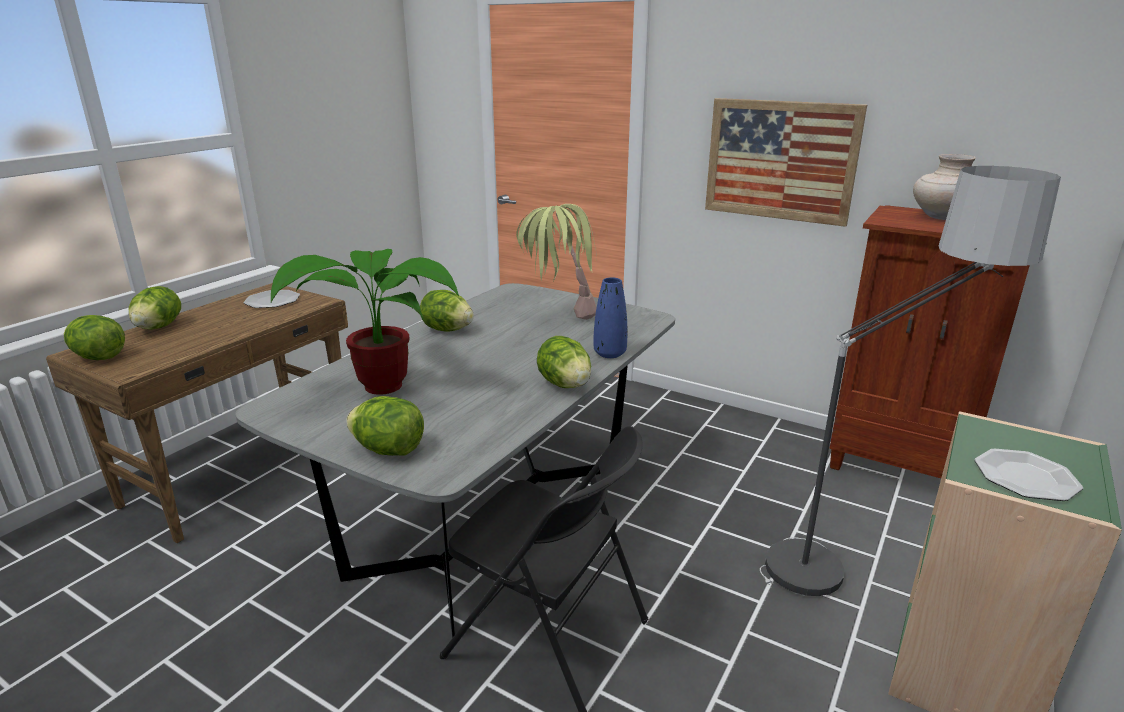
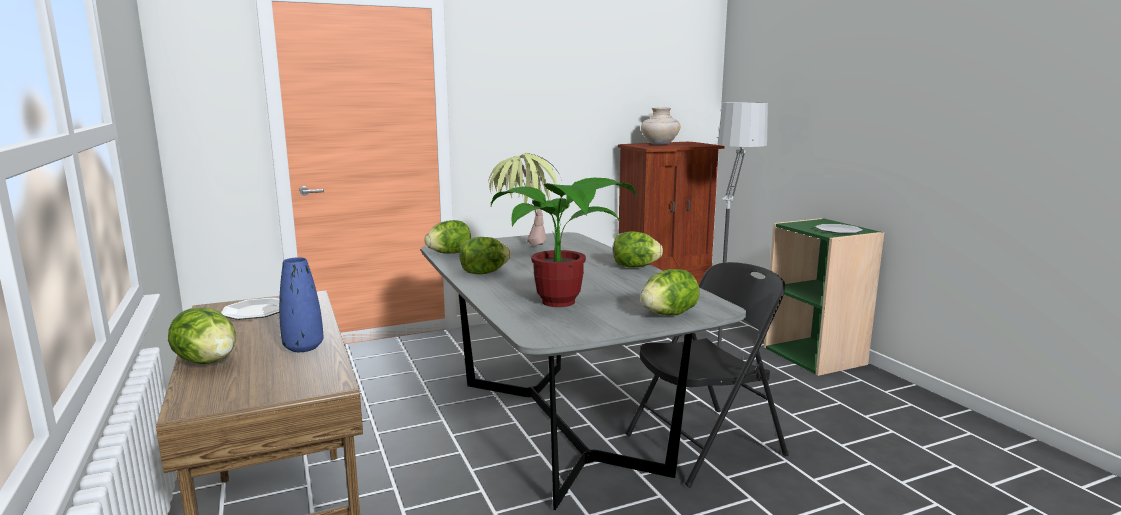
camera: 55 degrees left, 10 degrees down
(99, 357) = (241, 395): lettuce -> lettuce (449, 253)
(609, 353) = (605, 251): blue vase -> blue vase (303, 347)
(780, 160) = (553, 123): picture -> none

